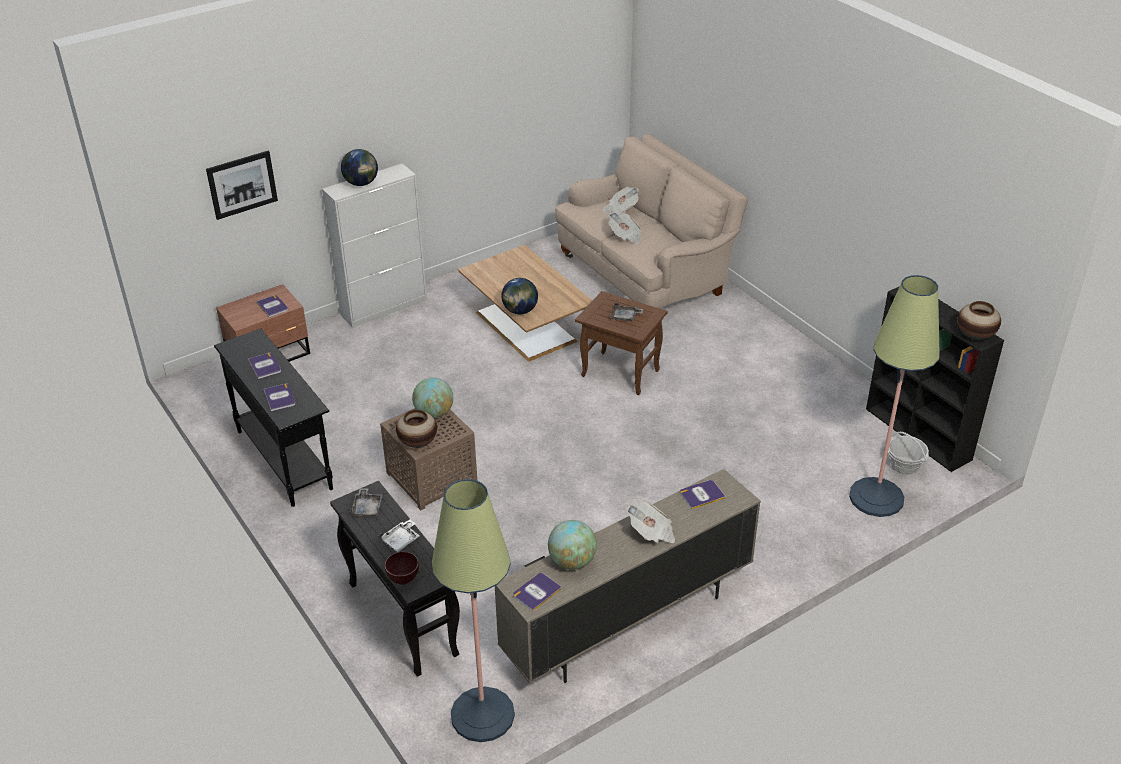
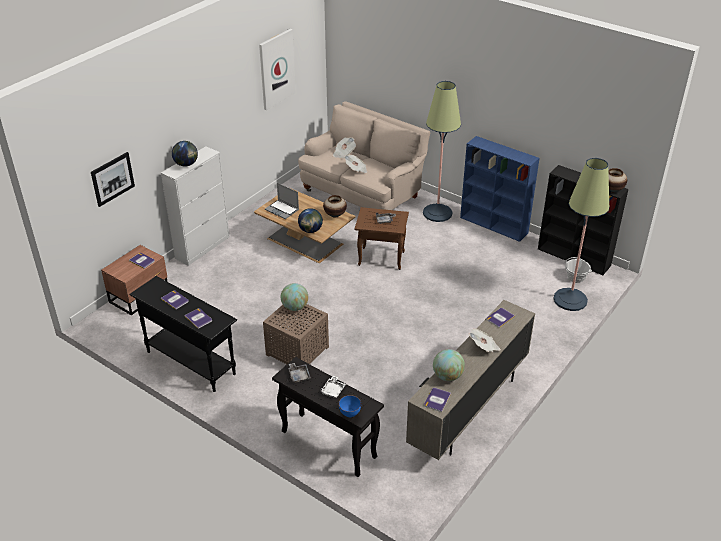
camera: 20 degrees left, 0 degrees up
(404, 580) = (350, 414): brown bowl -> blue bowl
(417, 443) = (295, 328): vase -> vase (335, 215)
(482, 715) = (411, 488): floor lamp -> floor lamp (437, 213)
(498, 274) = (282, 210): none -> laptop
(537, 69) = (276, 69): none -> picture
(817, 359) = (494, 225): none -> blue bookcase

